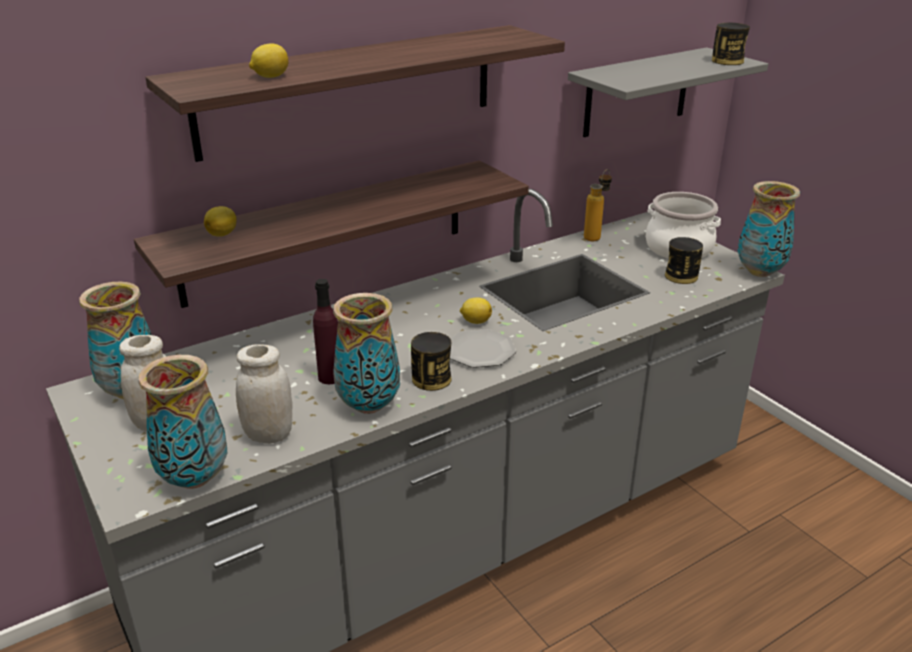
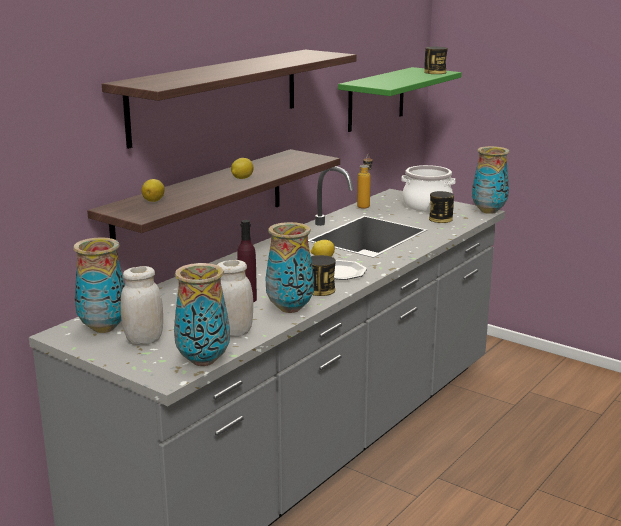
camera: 20 degrees left, 10 degrees down
(270, 77) = (194, 78): lemon -> lemon (241, 178)
(637, 92) = (376, 99): grey shelf -> green shelf

